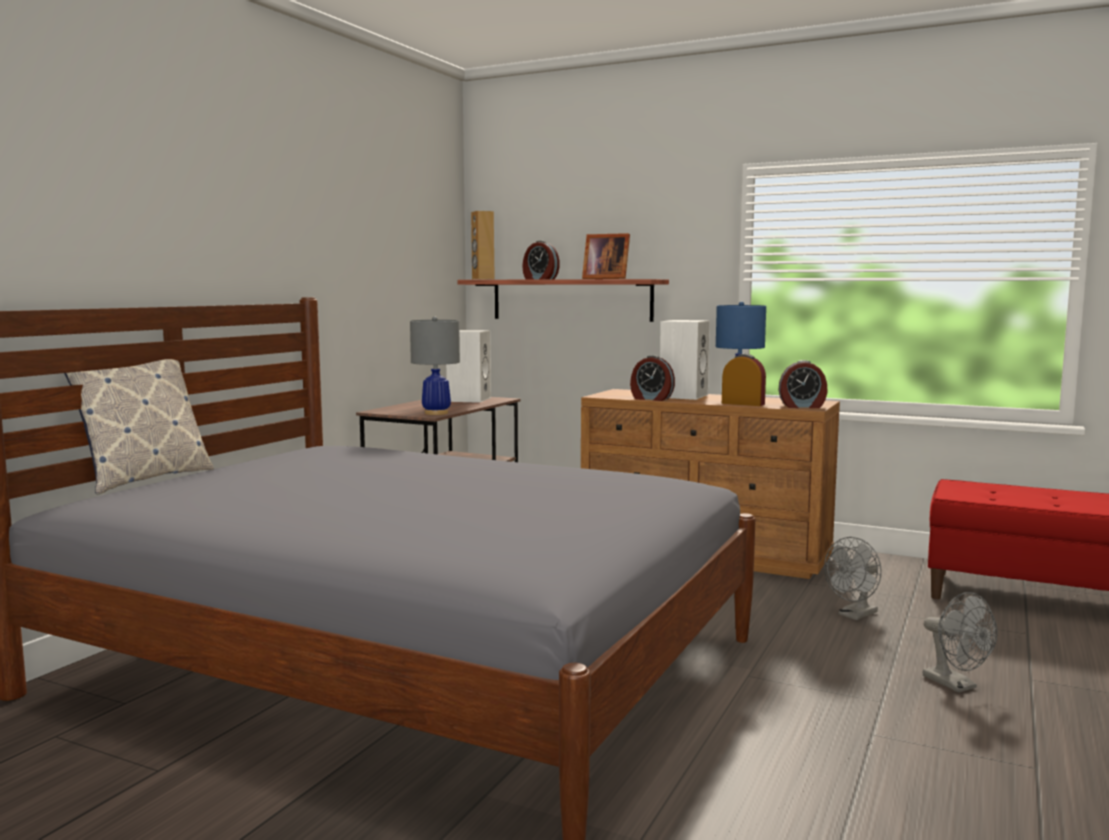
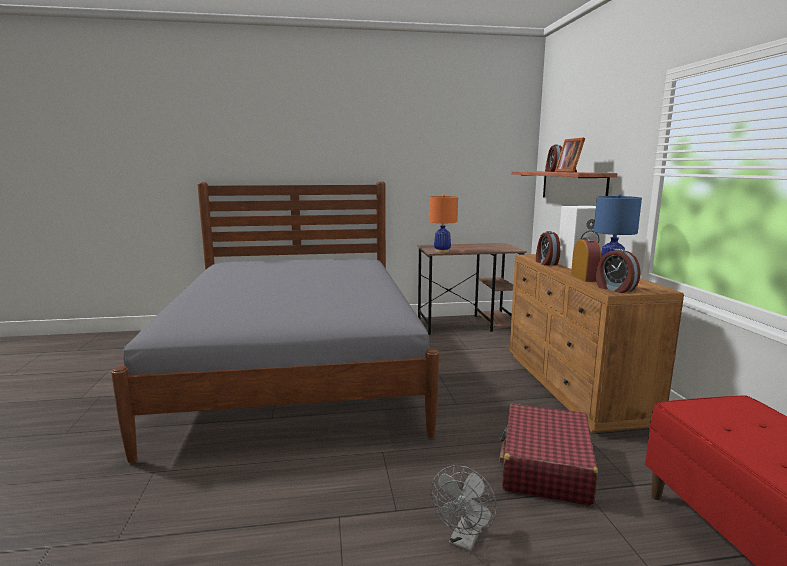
camera: 55 degrees right, 5 degrees up
(144, 479) = (271, 259): pillow -> none
(436, 413) = (442, 251): grey table lamp -> orange table lamp
(468, 399) = (497, 247): white speaker -> none
(482, 279) = (526, 171): brown speaker -> none
(854, 615) = (545, 466): grey fan -> red suitcase

